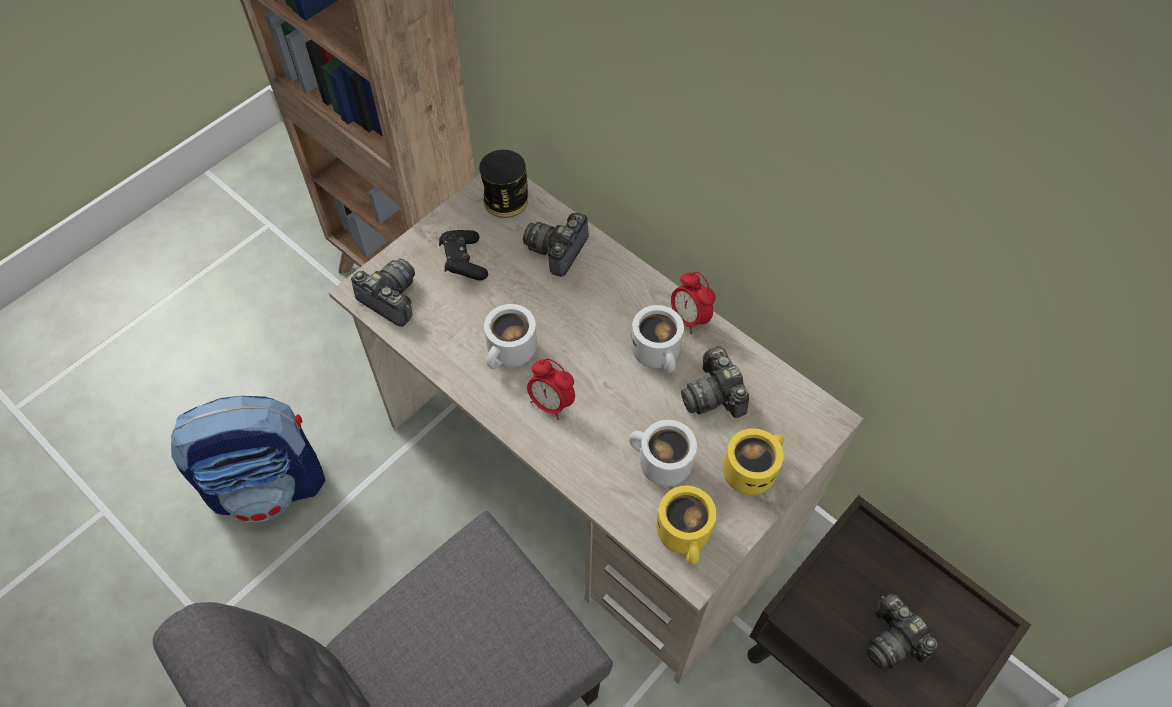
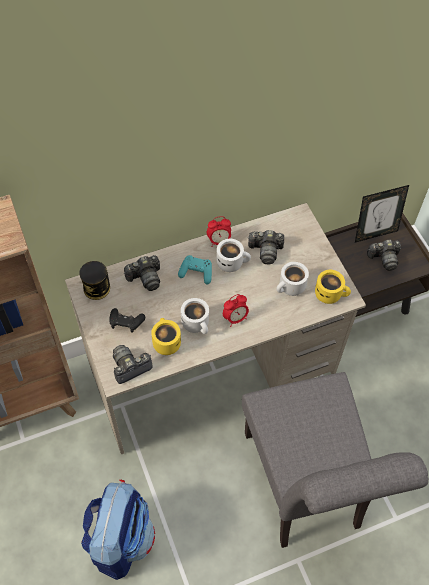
camera: 65 degrees left, 0 degrees up
(558, 250) = (145, 278): camera -> camera turned 75 degrees counterclockwise
(607, 312) = (196, 273): none -> turquoise game controller
(750, 469) = (310, 255): yellow mug -> yellow mug (165, 342)
(939, 600) = (374, 233): none -> picture frame

